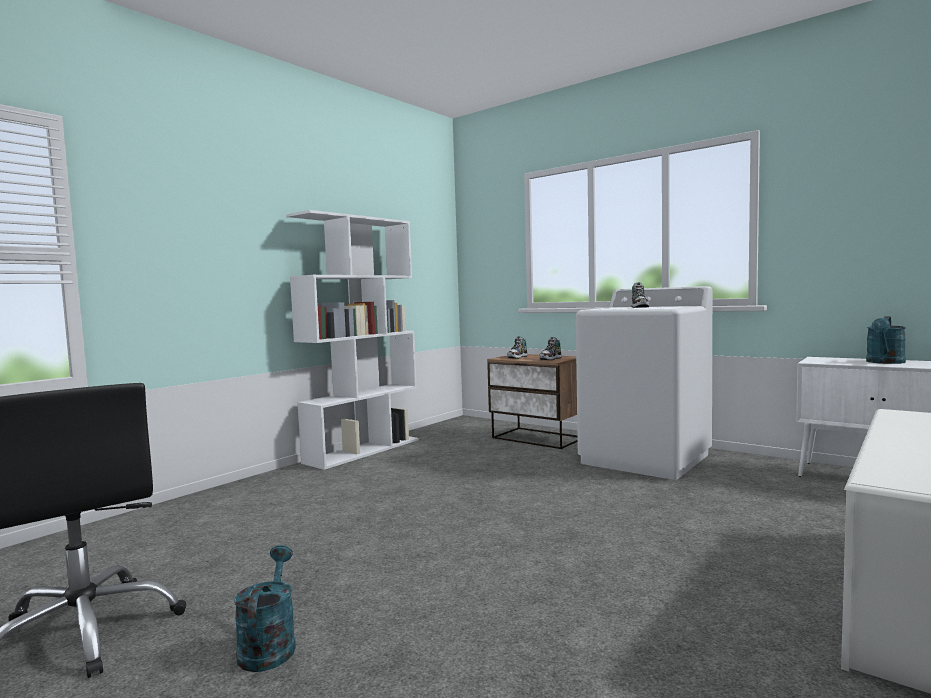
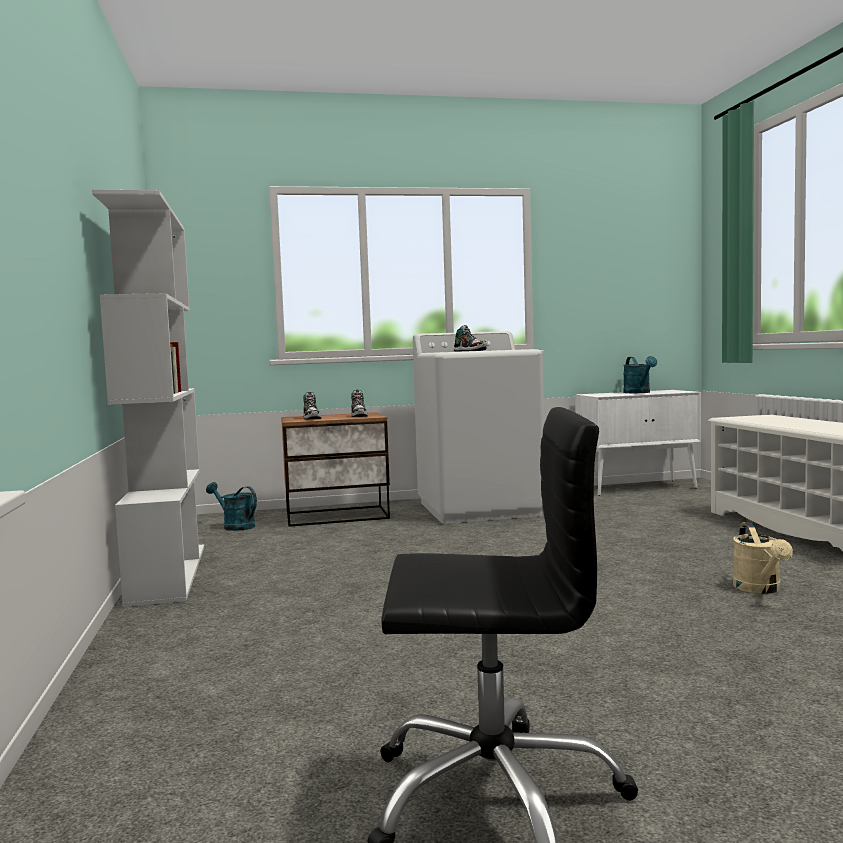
camera: 50 degrees left, 0 degrees up
(269, 645) = (660, 699): turquoise watering can -> turquoise watering can (235, 526)
(617, 624) = (760, 589): none -> beige watering can

